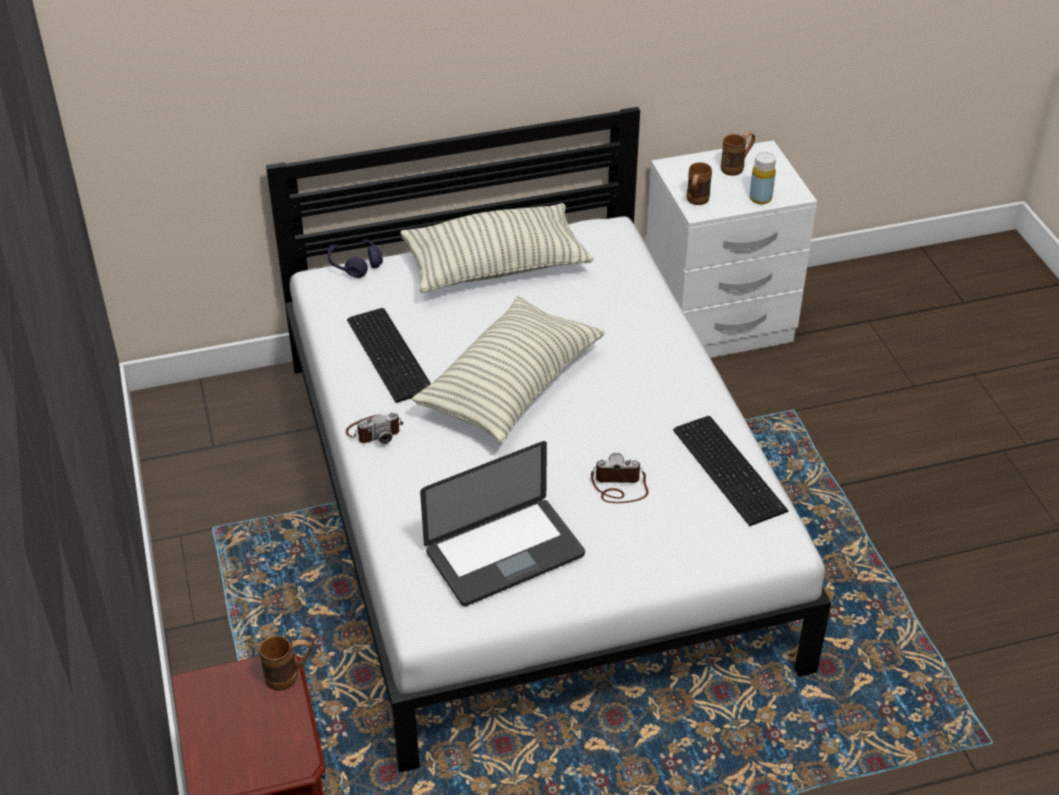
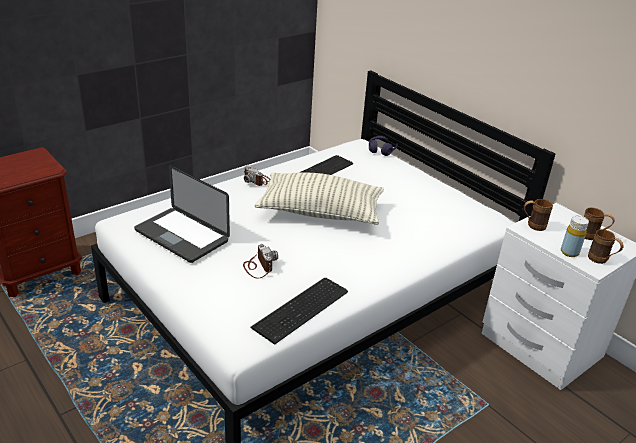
camera: 65 degrees right, 10 degrees down
(289, 677) = (45, 173): brown mug -> brown mug (601, 261)
(496, 267) = (420, 189): pillow -> none

